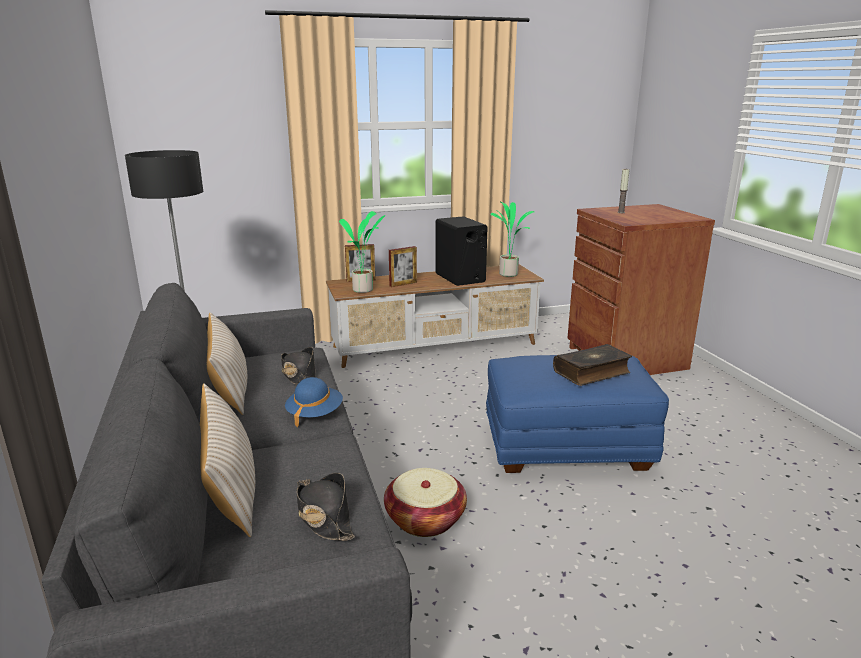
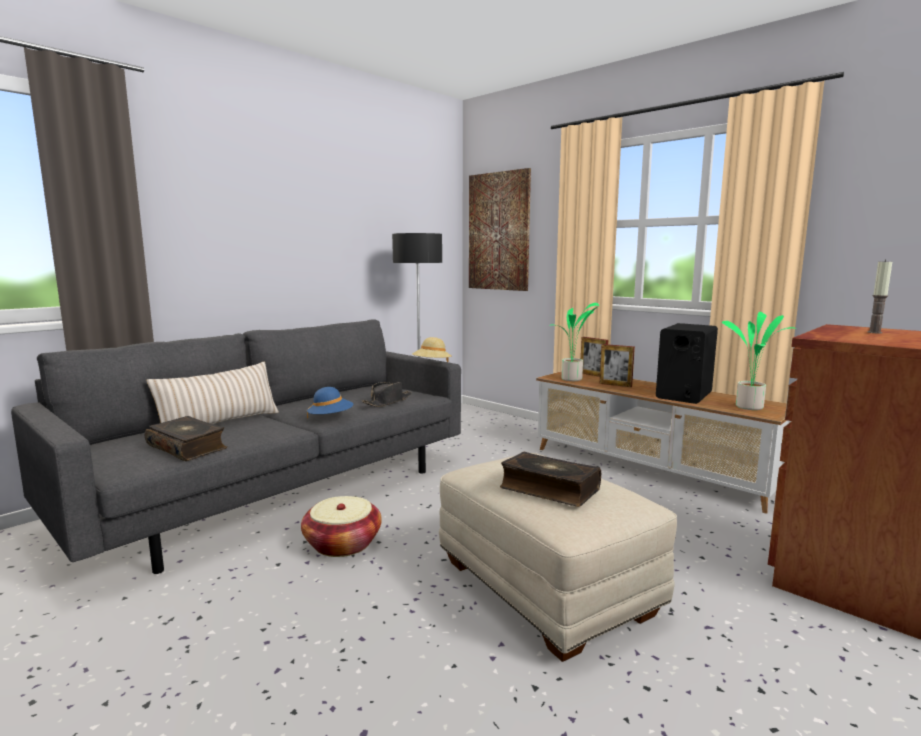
camera: 60 degrees right, 10 degrees down
(184, 134) = (499, 231): none -> picture
(229, 386) = (352, 394): beige pillow -> none
(293, 317) = (432, 364): none -> beige hat
(323, 515) = (188, 447): black hat -> book
(567, 447) = (546, 588): blue ottoman -> beige ottoman

